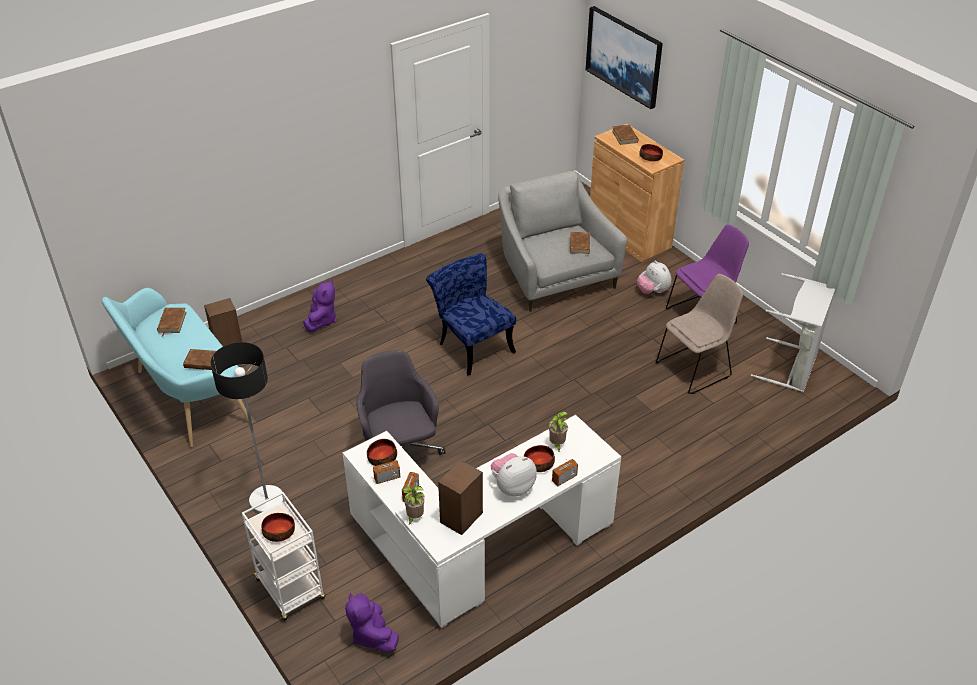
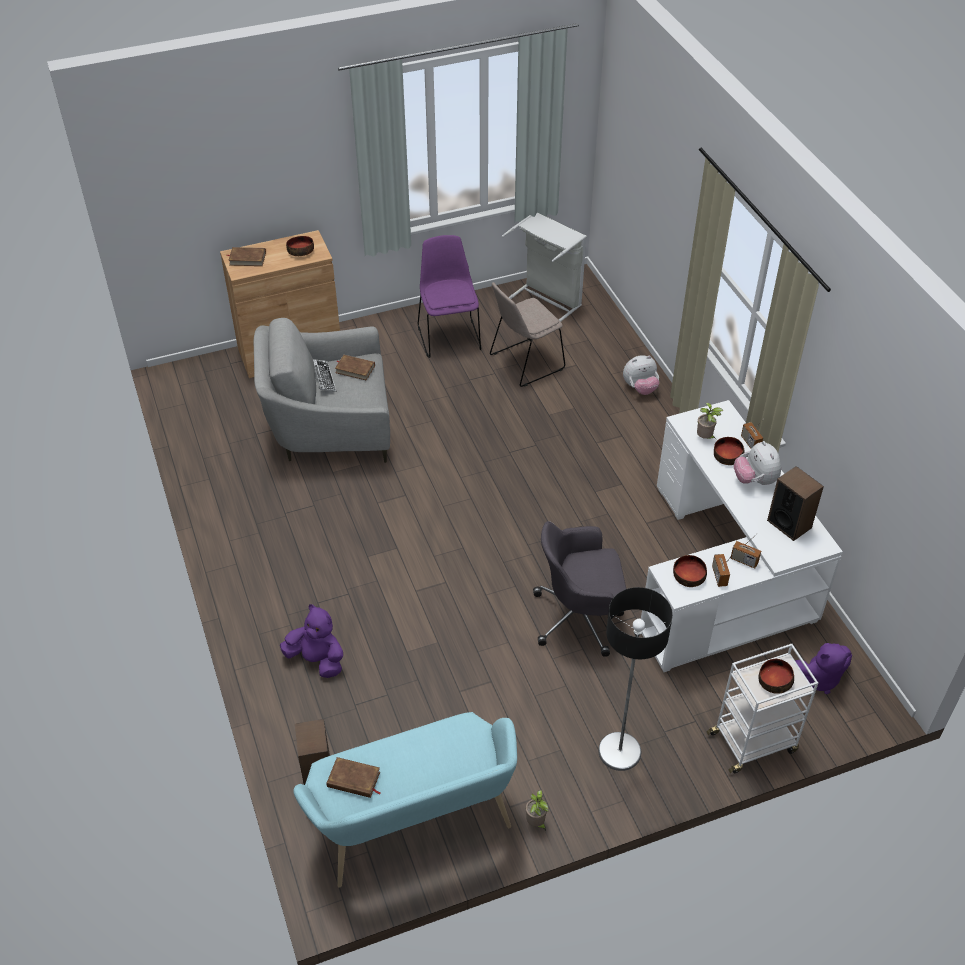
camera: 75 degrees left, 5 degrees up
(204, 362) = (452, 746): brown book -> none
(414, 517) = (784, 559): potted plant -> potted plant (536, 823)
(472, 345) = (423, 522): blue chair -> none
(562, 232) = (324, 378): none -> keyboard
(624, 56) = (187, 184): picture -> none
(653, 291) = (395, 360): plush toy -> plush toy (640, 388)
(695, 368) = (524, 363): beige chair -> beige chair turned 105 degrees counterclockwise

